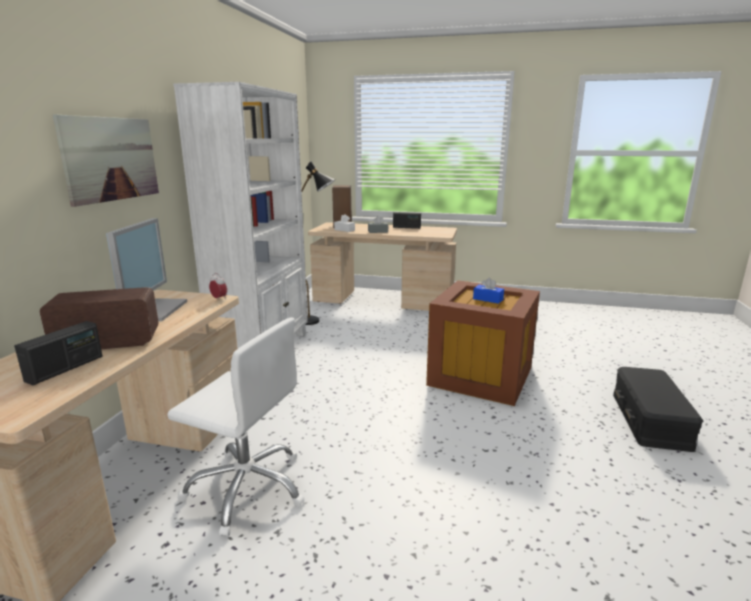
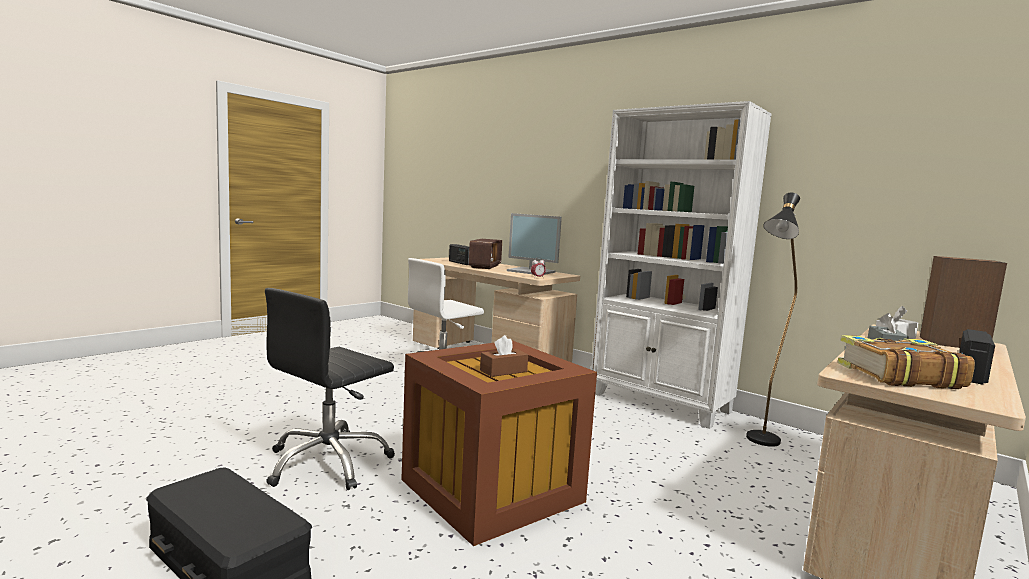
camera: 115 degrees right, 10 degrees down
(111, 159) = (574, 178): picture -> none
(430, 232) = (897, 376): none -> book
(488, 299) = (503, 371): blue tissue box -> brown tissue box
(542, 443) = (328, 462): none -> black office chair

